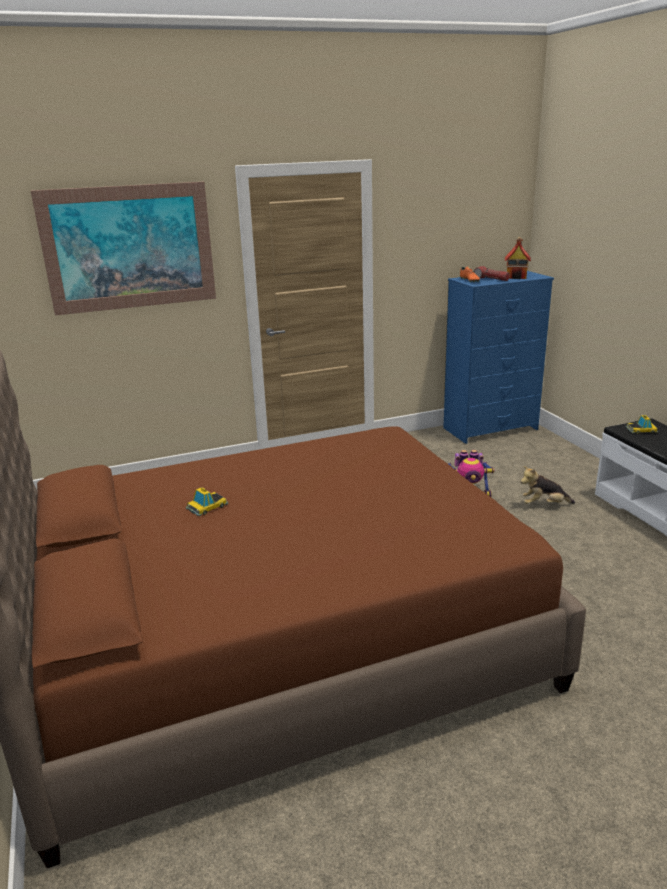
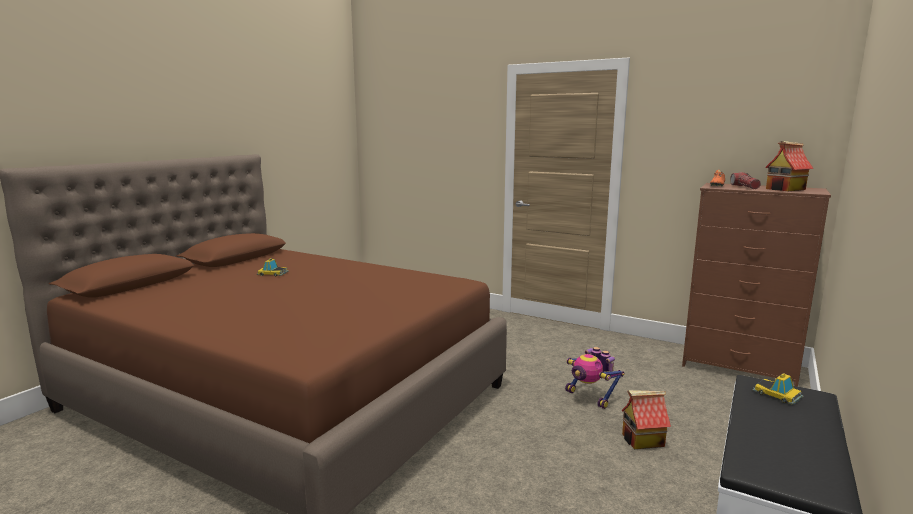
camera: 50 degrees right, 10 degrees down
(129, 248) = (431, 123): picture -> none
(491, 429) = (739, 368): blue dresser -> brown dresser
(544, 505) = (642, 440): plush toy -> toy house

